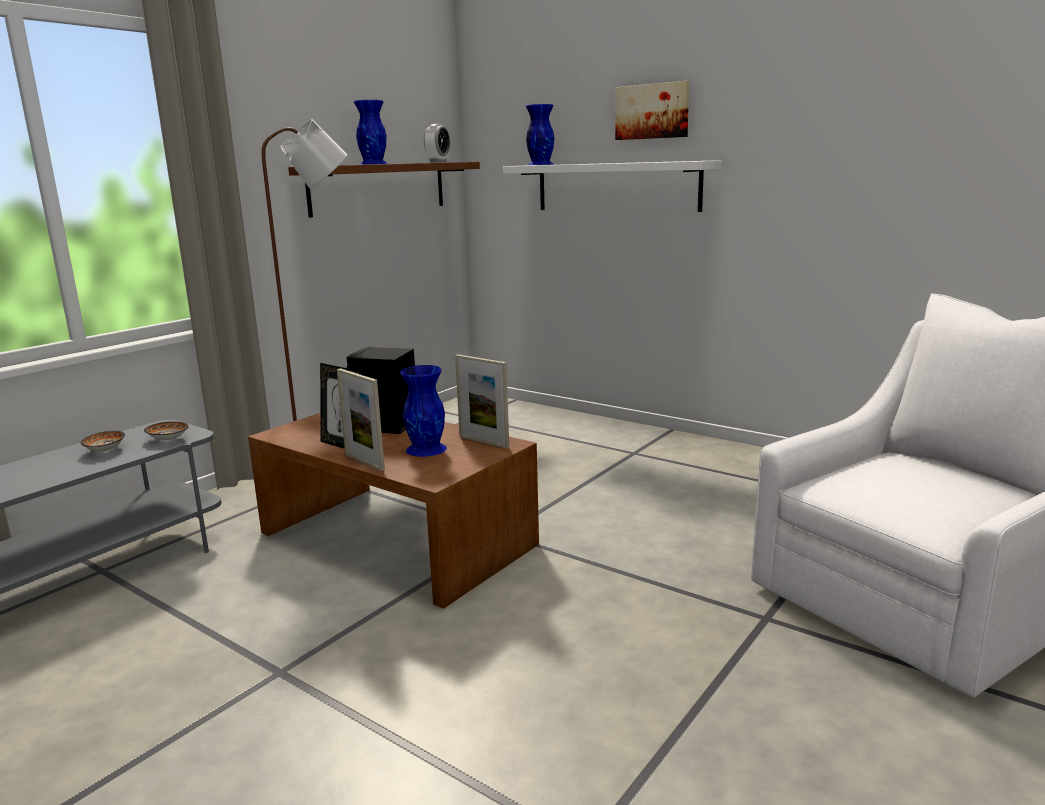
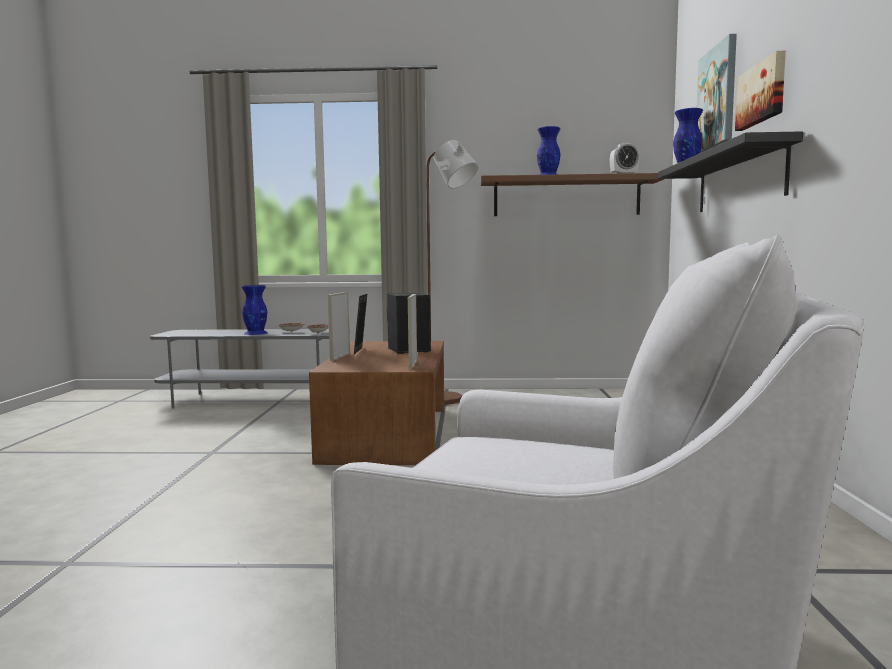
camera: 55 degrees right, 10 degrees down
(427, 449) = (380, 360): blue vase -> blue vase (256, 333)
(565, 95) = (717, 97): none -> picture
(616, 187) = (739, 180): white shelf -> black shelf

